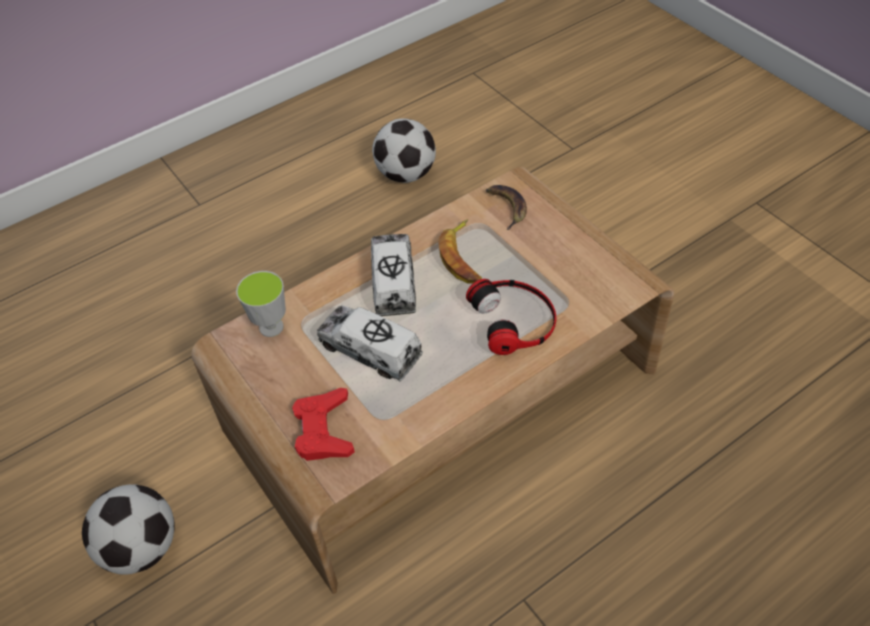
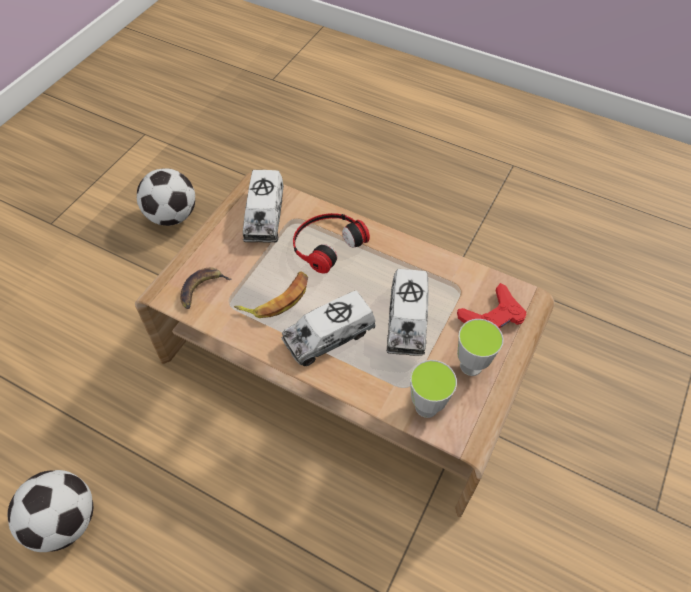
camera: 120 degrees left, 5 degrees up
(142, 547) = (588, 513): football -> football (172, 216)
(285, 382) = (471, 366): none -> cup
(584, 278) = (264, 216): none -> toy truck

